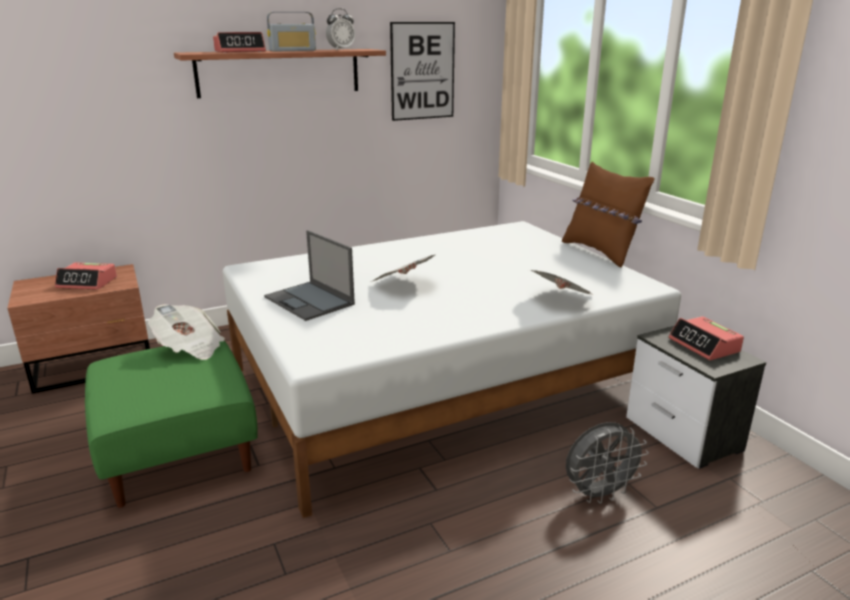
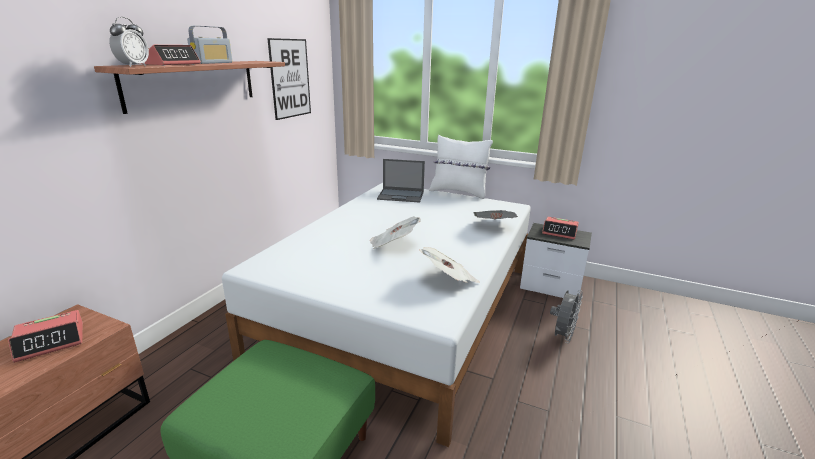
camera: 40 degrees left, 0 degrees up
(190, 348) = (258, 359): newspaper -> newspaper (449, 279)
(310, 301) = (354, 278): laptop -> laptop (401, 195)
(341, 49) = (246, 61): alarm clock -> alarm clock (133, 66)
(601, 252) = (459, 192): brown pillow -> white pillow

